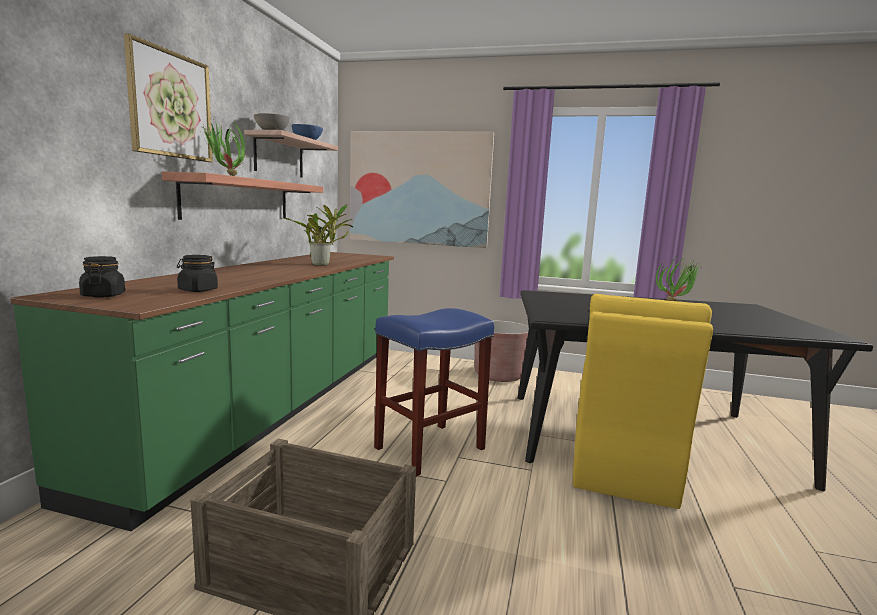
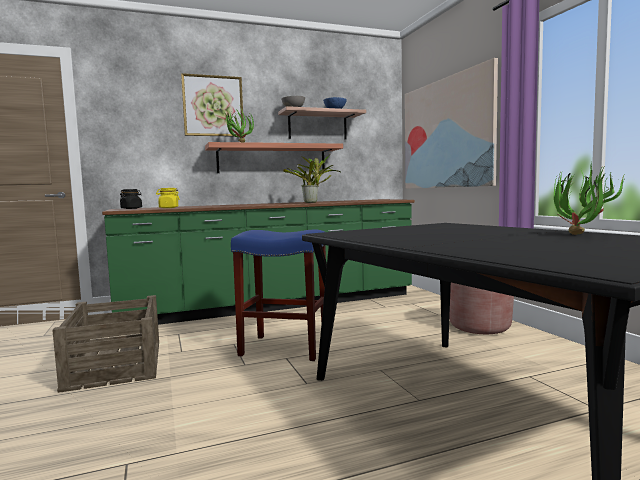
camera: 55 degrees right, 5 degrees down
(198, 290) = (168, 208): black jar -> yellow jar
(622, 470) = (375, 418): yellow chair -> none

